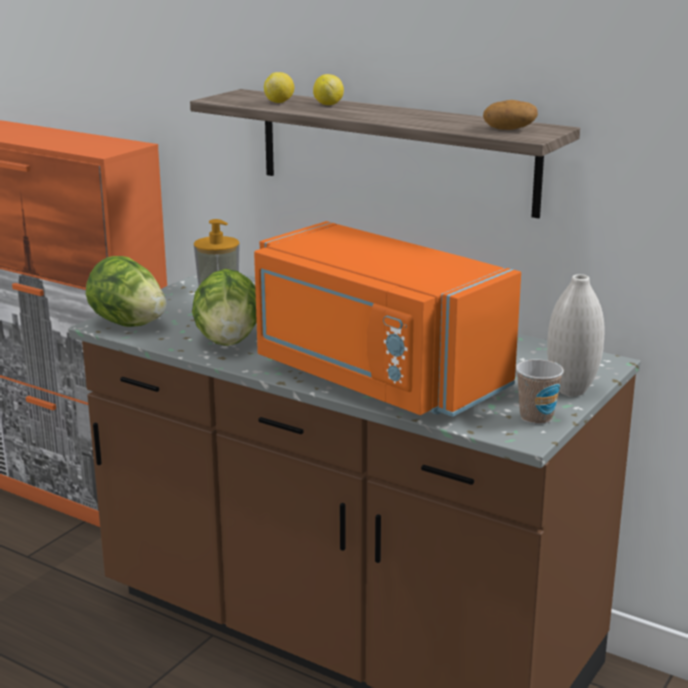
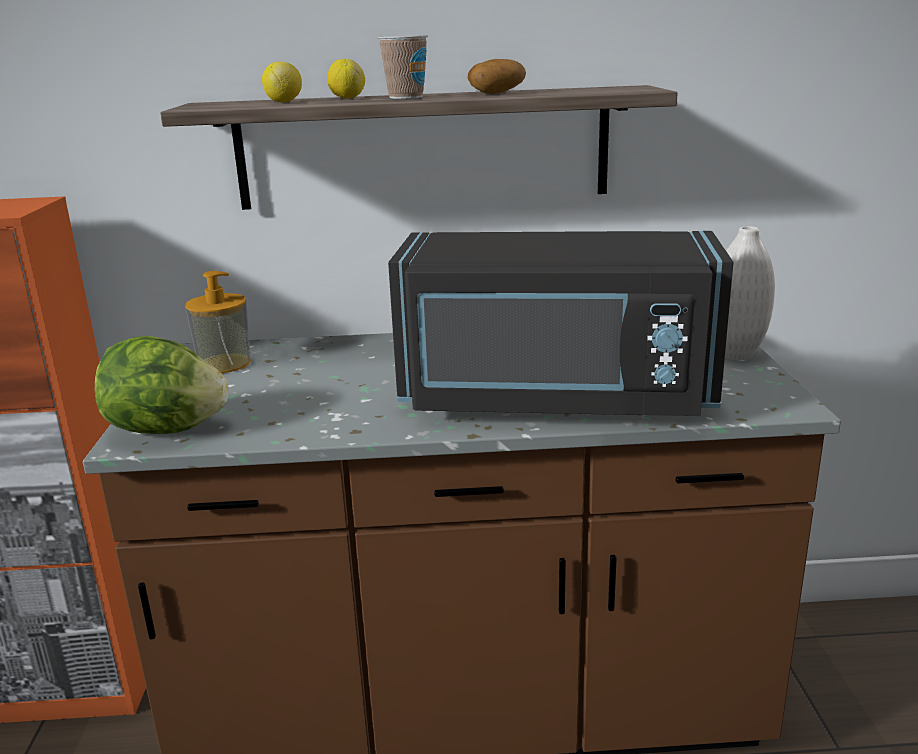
camera: 35 degrees left, 0 degrees up
(229, 341) = (331, 411): lettuce -> none
(374, 377) = (555, 398): orange microwave -> black microwave
(510, 129) = (602, 89): potato -> potato (497, 93)
(536, 417) = (762, 387): cup -> cup (406, 97)

